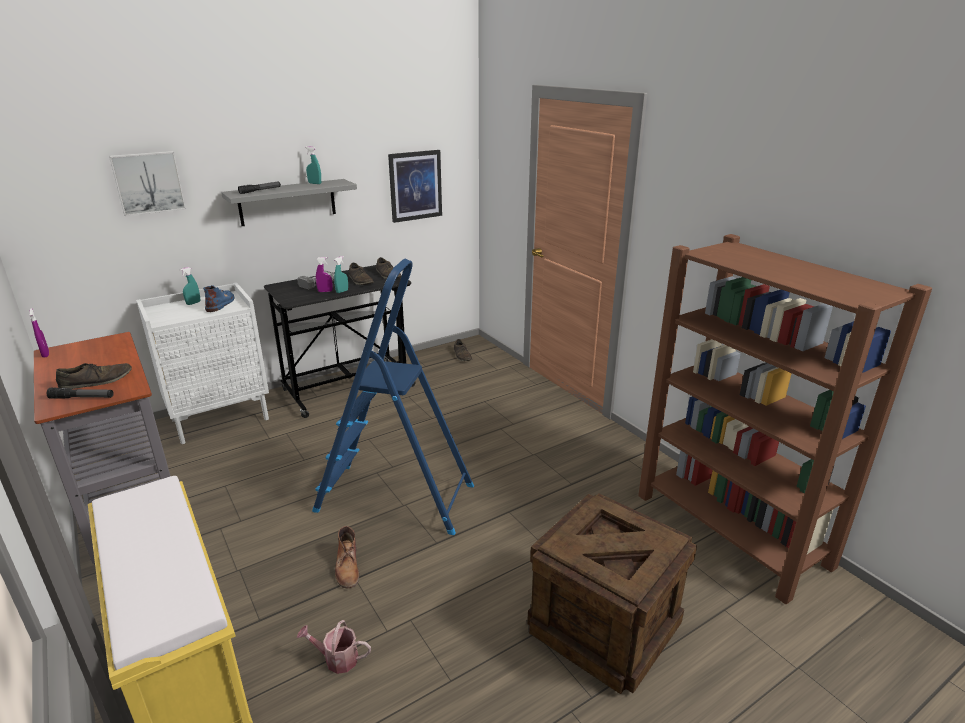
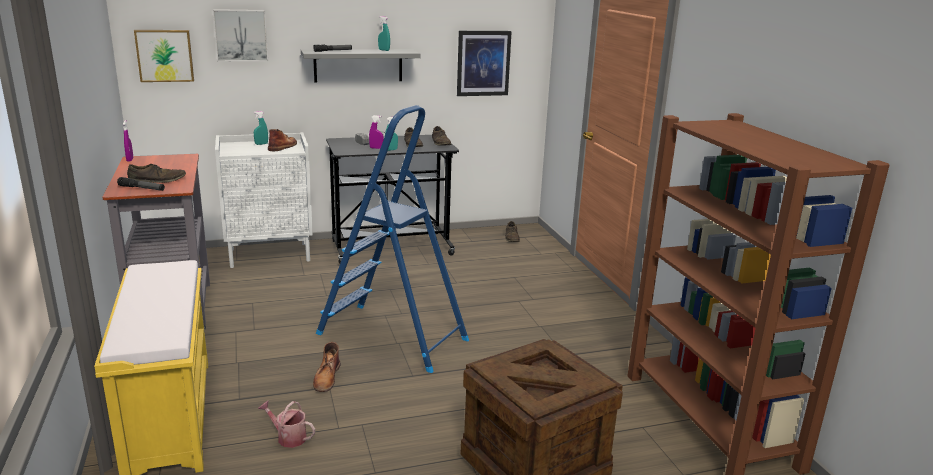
camera: 15 degrees right, 5 degrees down
(56, 216) = (165, 55): none -> picture
(221, 303) = (283, 147): blue boot -> brown boot

